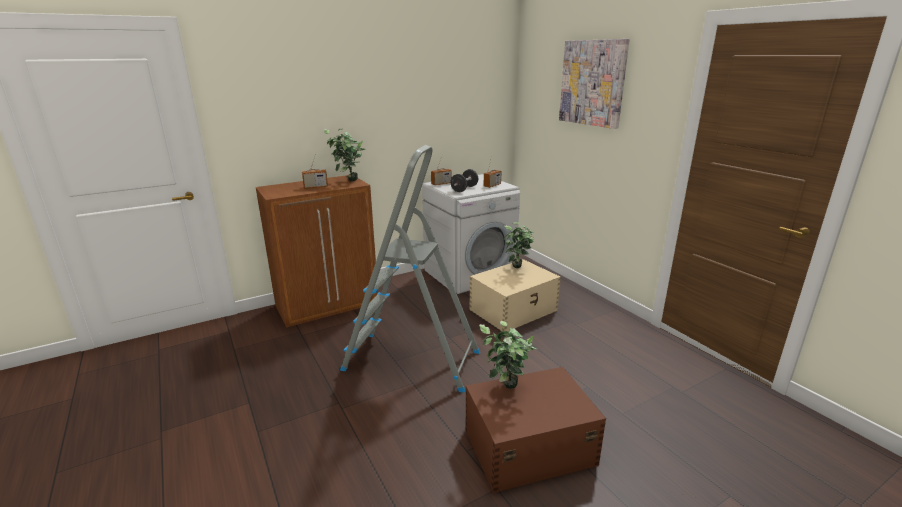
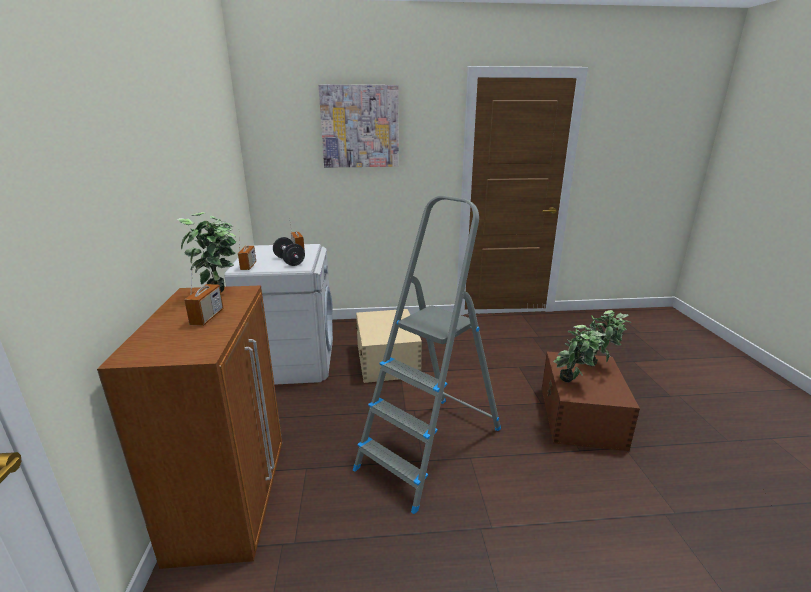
camera: 65 degrees left, 0 degrees up
(517, 269) = (374, 320): potted plant -> potted plant (598, 366)

